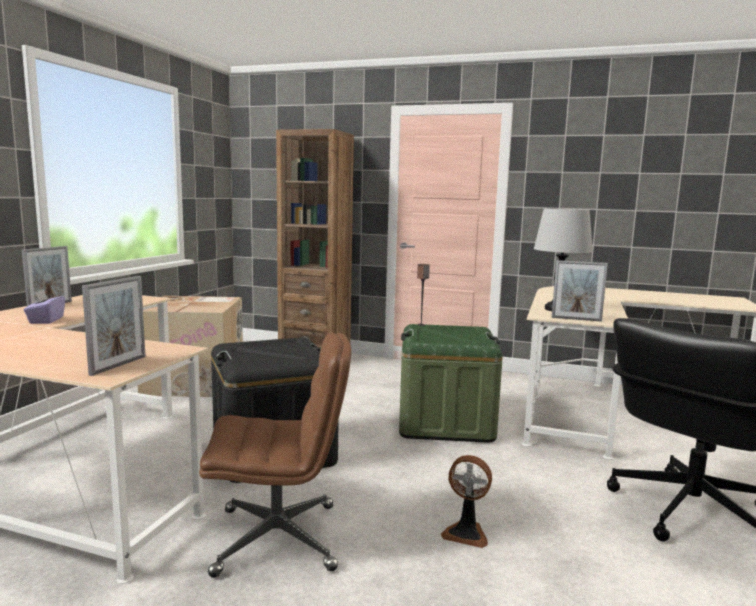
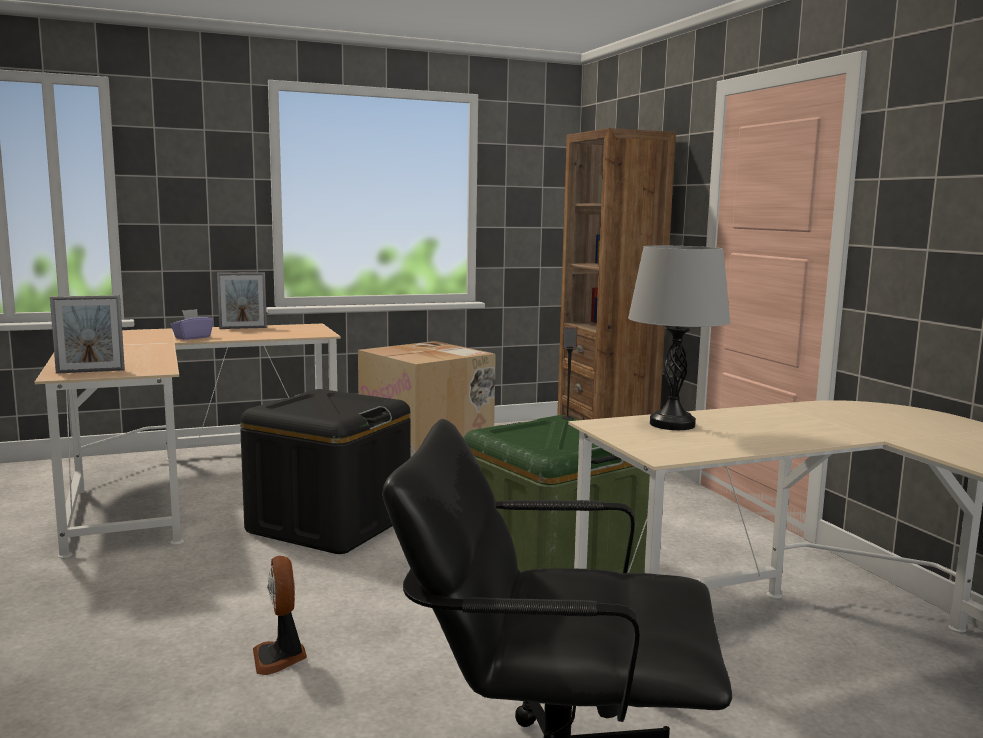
camera: 50 degrees right, 0 degrees up
(279, 538) = (174, 581): brown office chair -> none
(576, 319) = (625, 438): picture frame -> none

